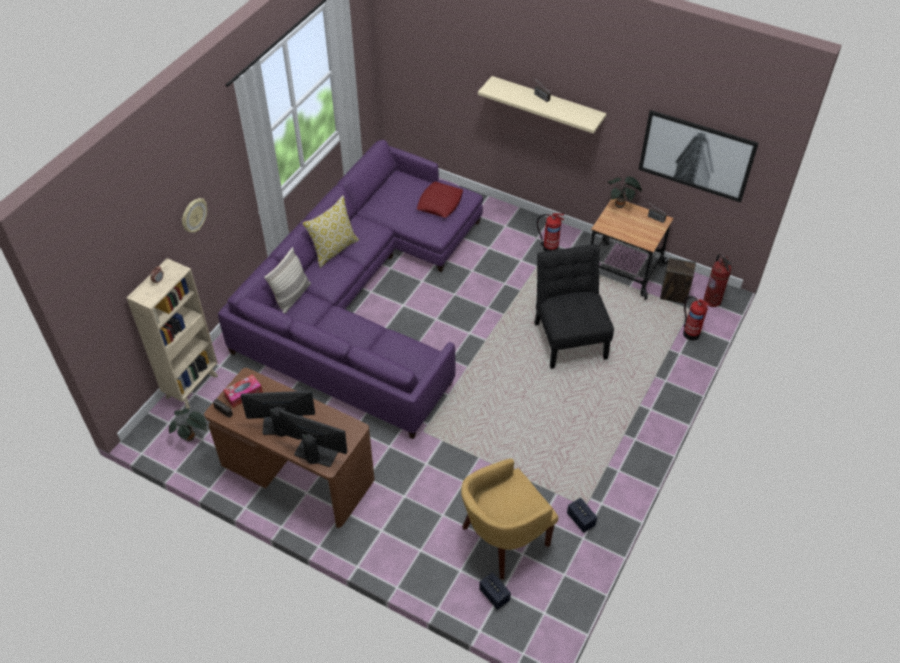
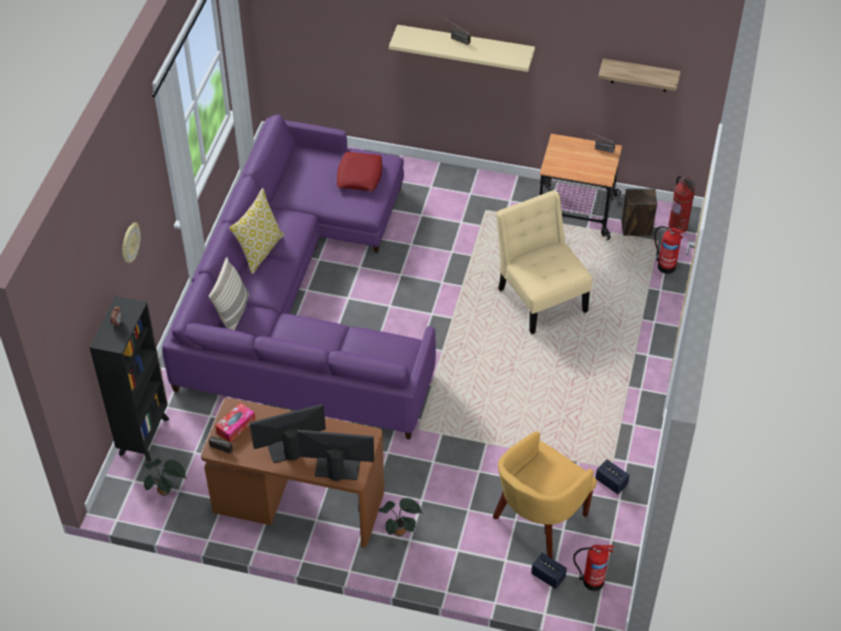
camera: 15 degrees left, 0 degrees up
(193, 385) = (145, 435): beige bookcase -> black bookcase
(549, 248) = (487, 202): fire extinguisher -> fire extinguisher (591, 581)
(569, 337) = (540, 296): black chair -> beige chair
(621, 205) = (562, 141): potted plant -> potted plant (400, 531)
(696, 155) = (640, 75): picture -> shelf

